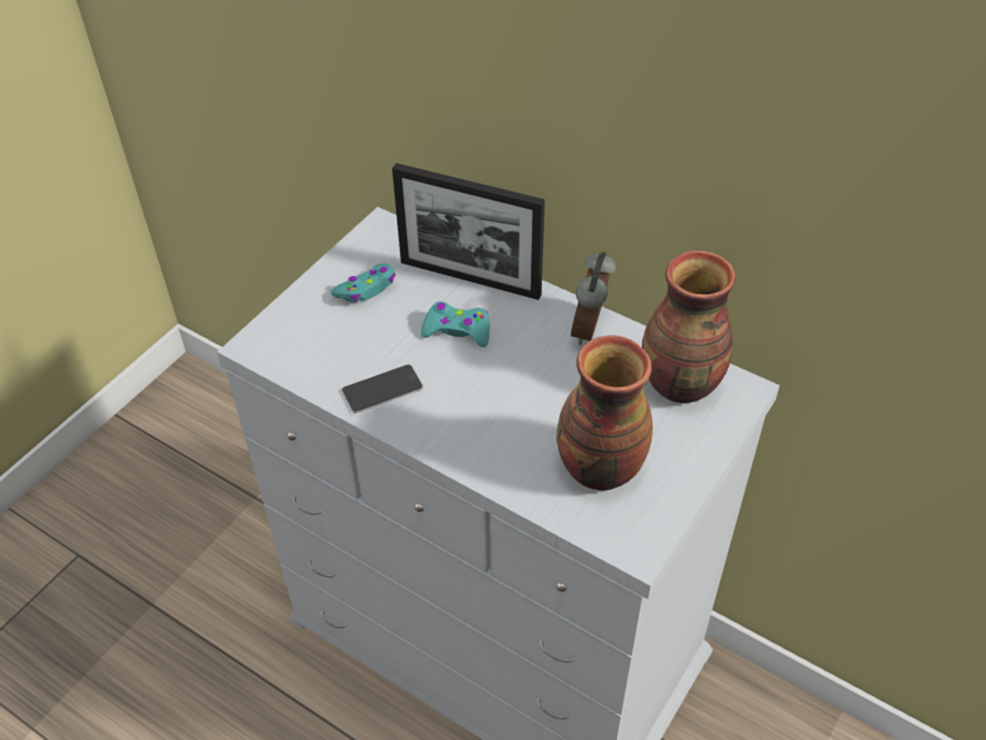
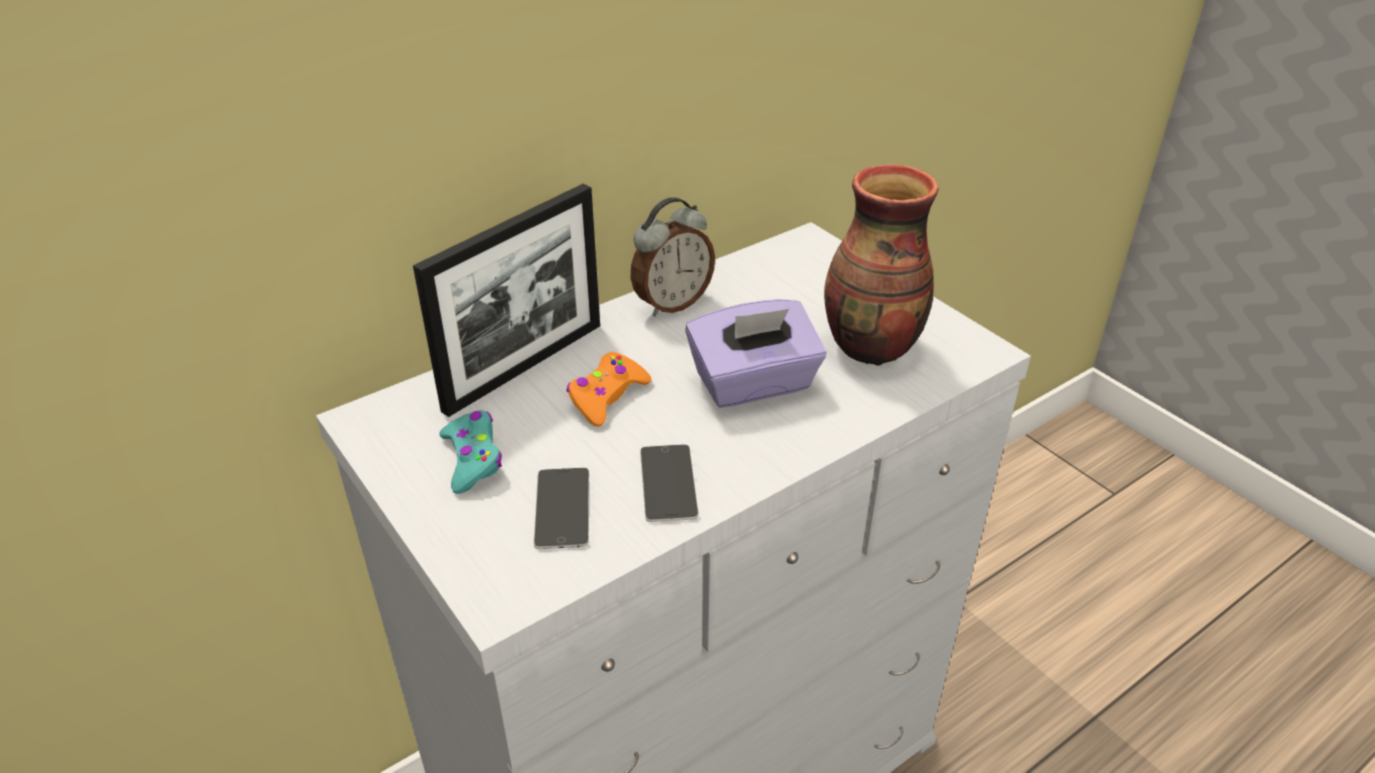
camera: 70 degrees left, 10 degrees down
(339, 345) = (562, 508): none -> phone
(457, 330) = (607, 397): turquoise game controller -> orange game controller
(512, 406) = (754, 384): none -> purple tissue box
(590, 330) = (671, 303): alarm clock -> alarm clock turned 75 degrees counterclockwise
(681, 385) = (783, 270): vase -> none

